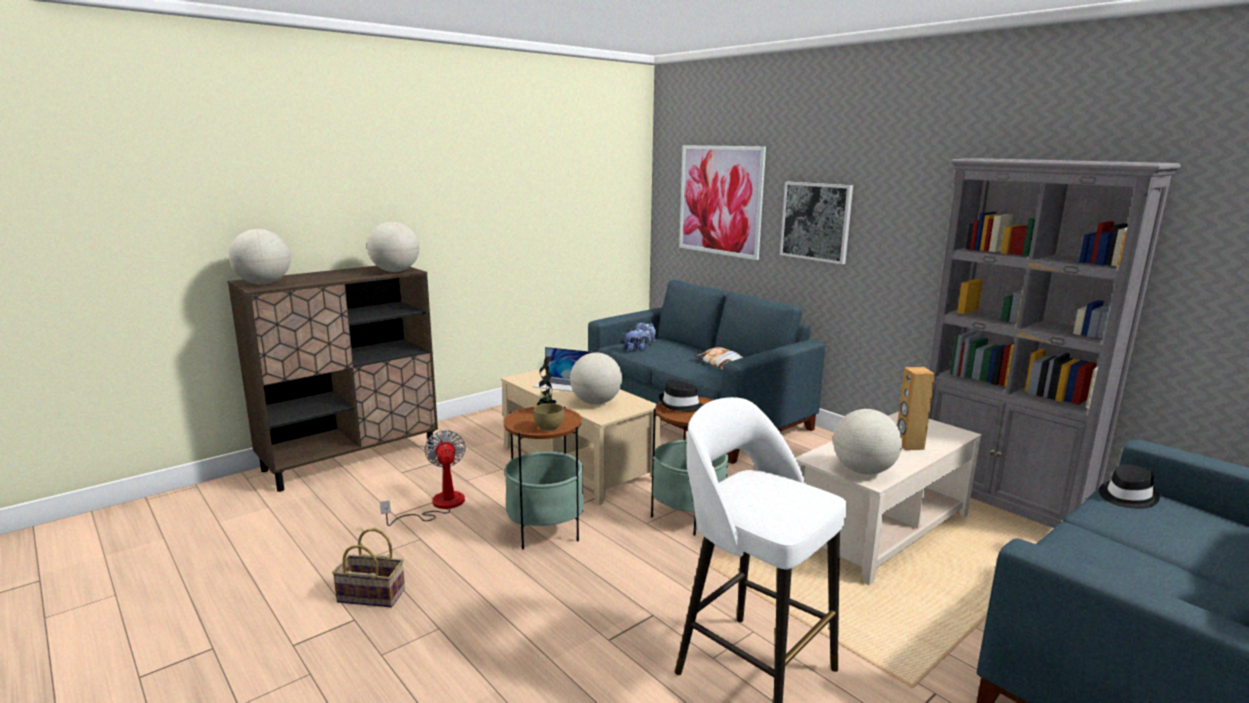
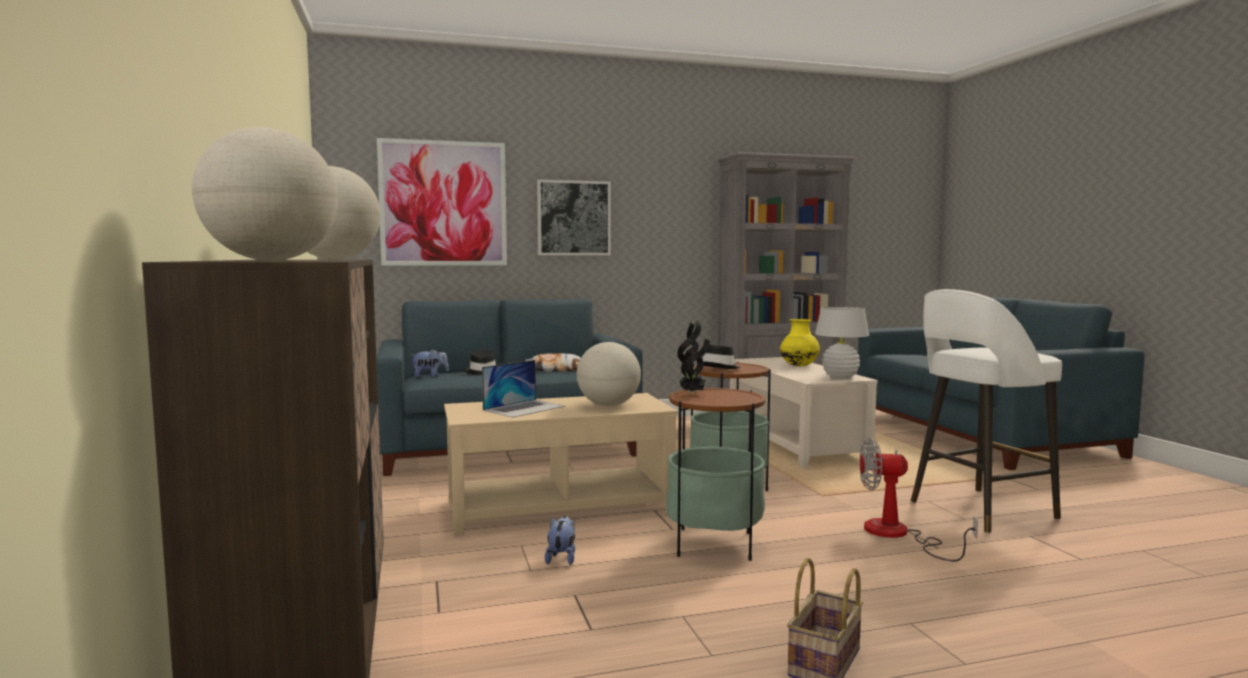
camera: 65 degrees left, 10 degrees down
(438, 506) = (592, 595): fan -> fan (898, 535)
(549, 428) = (747, 396): brown bowl -> none
(636, 350) = (457, 379): plush toy -> plush toy (562, 558)
(863, 471) = (840, 377): globe -> white table lamp
(909, 445) = (799, 366): brown speaker -> yellow vase
(1126, 496) = (899, 355): black hat -> black hat (482, 372)

